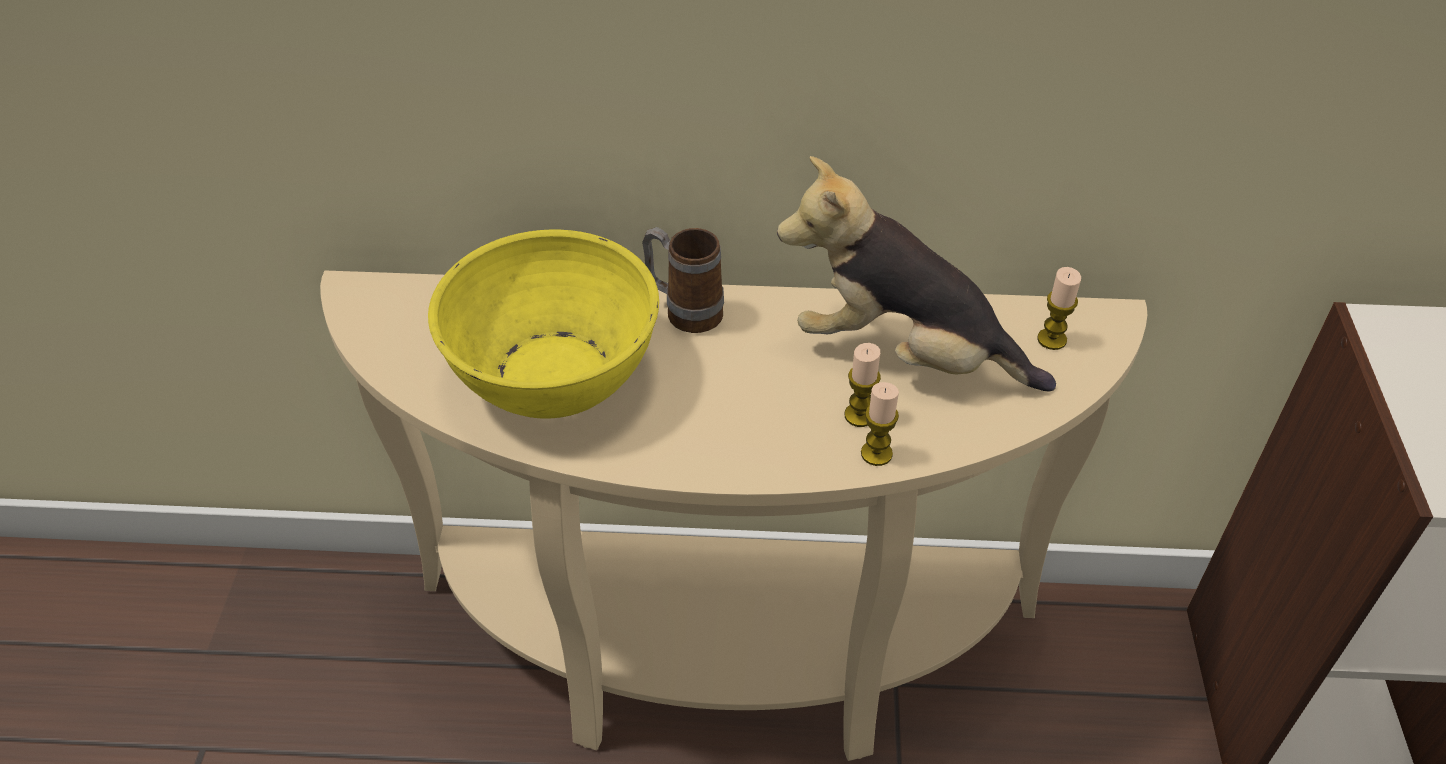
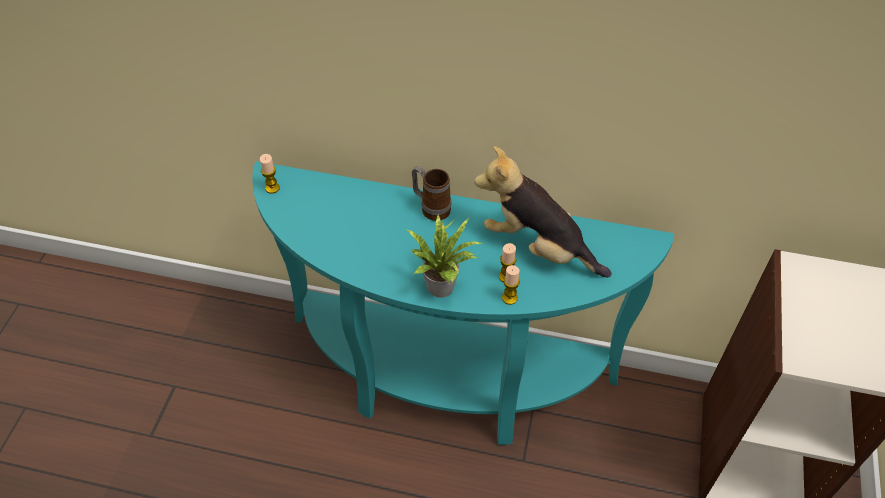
camera: 10 degrees right, 5 degrees up
(553, 375) = (359, 234): yellow bowl -> none
(723, 659) = (444, 382): beige console table -> turquoise console table
(742, 447) = (444, 285): none -> potted plant
(1051, 339) = (617, 249): candle -> candle (272, 188)

